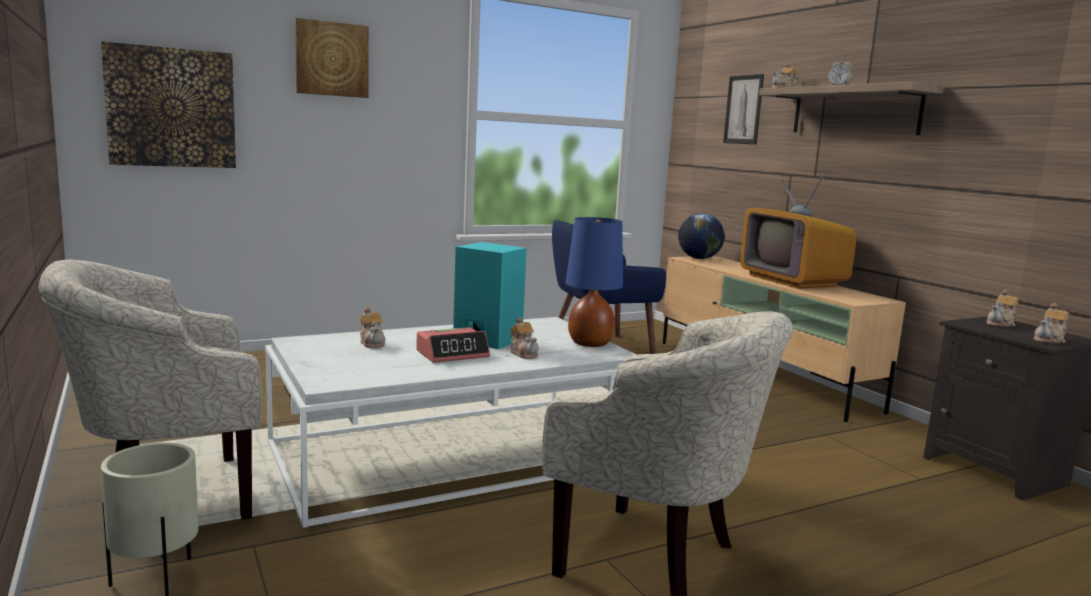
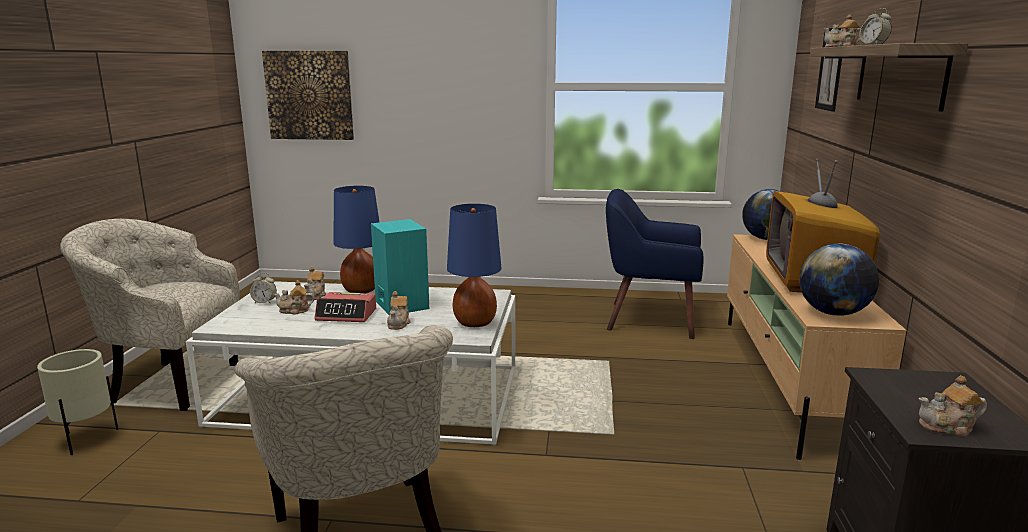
camera: 35 degrees right, 5 degrees up
(325, 356) = (264, 302): none -> alarm clock
(332, 59) = (423, 47): picture -> none
(412, 333) = (360, 290): none -> blue table lamp
(851, 297) = (833, 313): none -> globe
(1001, 324) = (937, 387): teapot -> teapot (294, 311)

